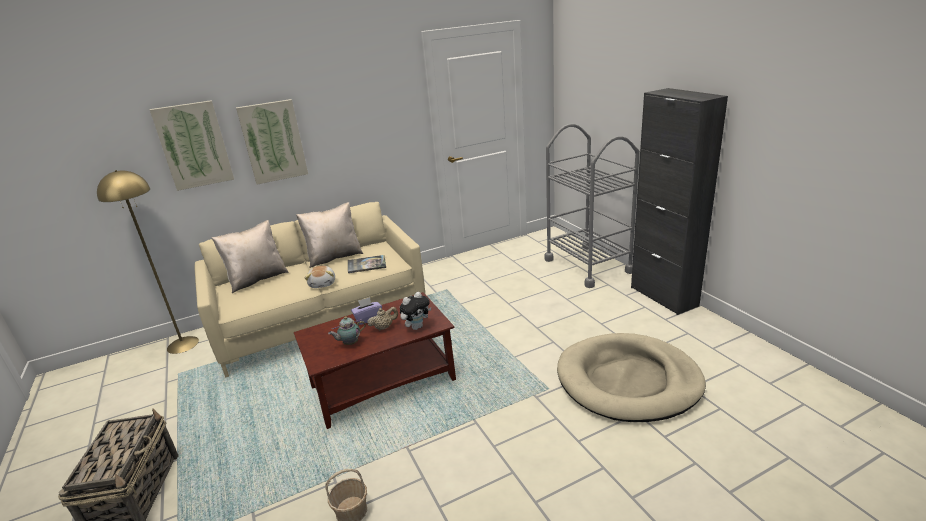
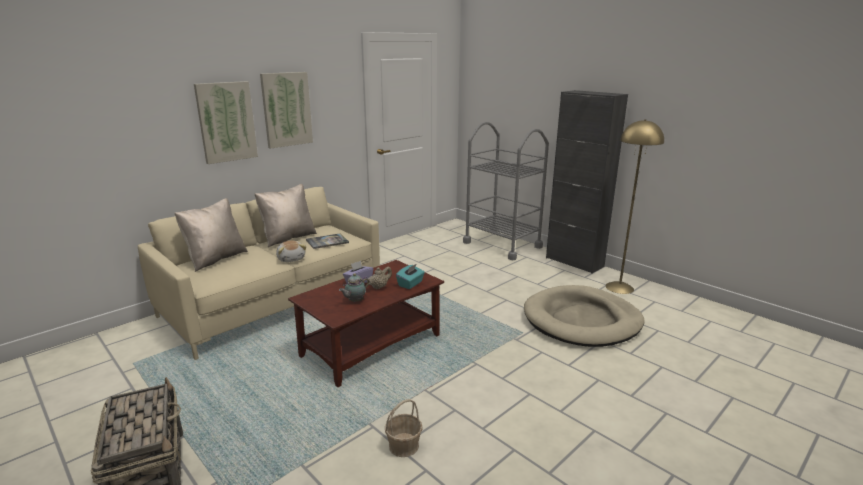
camera: 20 degrees left, 5 degrees down
(183, 344) = (121, 337): yellow floor lamp -> yellow floor lamp (619, 287)
(194, 145) = (147, 119): picture -> picture (286, 109)
(417, 327) = (410, 284): plush toy -> turquoise tissue box

